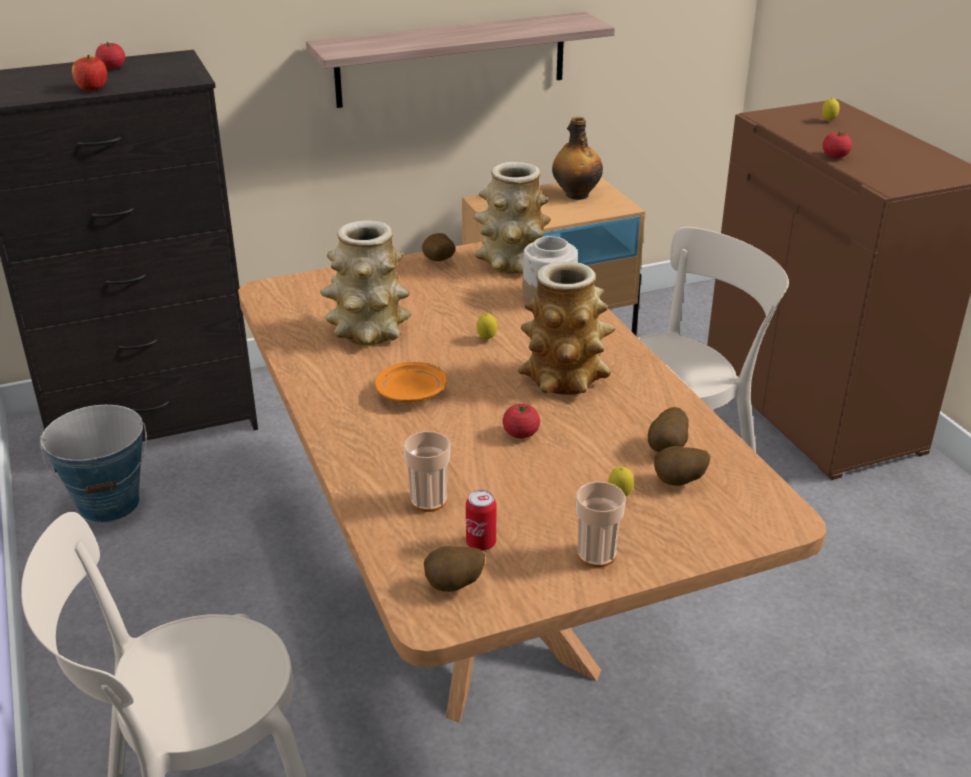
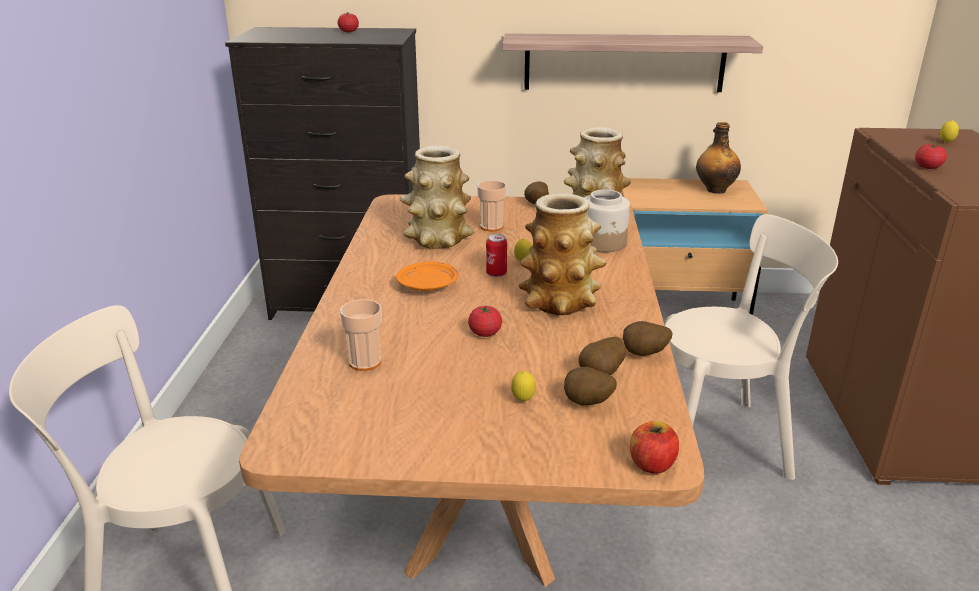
camera: 25 degrees right, 5 degrees down
(92, 88) = (319, 39): apple -> apple (652, 464)
(109, 503) = (285, 348): bucket -> none
(454, 587) = (319, 431): potato -> potato (644, 355)
(481, 543) = (373, 404): can -> can (496, 274)
(596, 554) = (459, 440): cup -> cup (491, 227)

